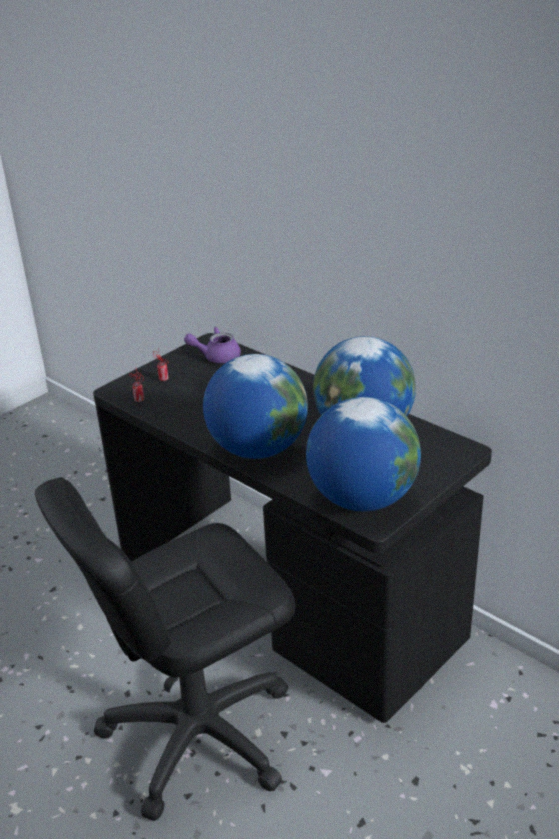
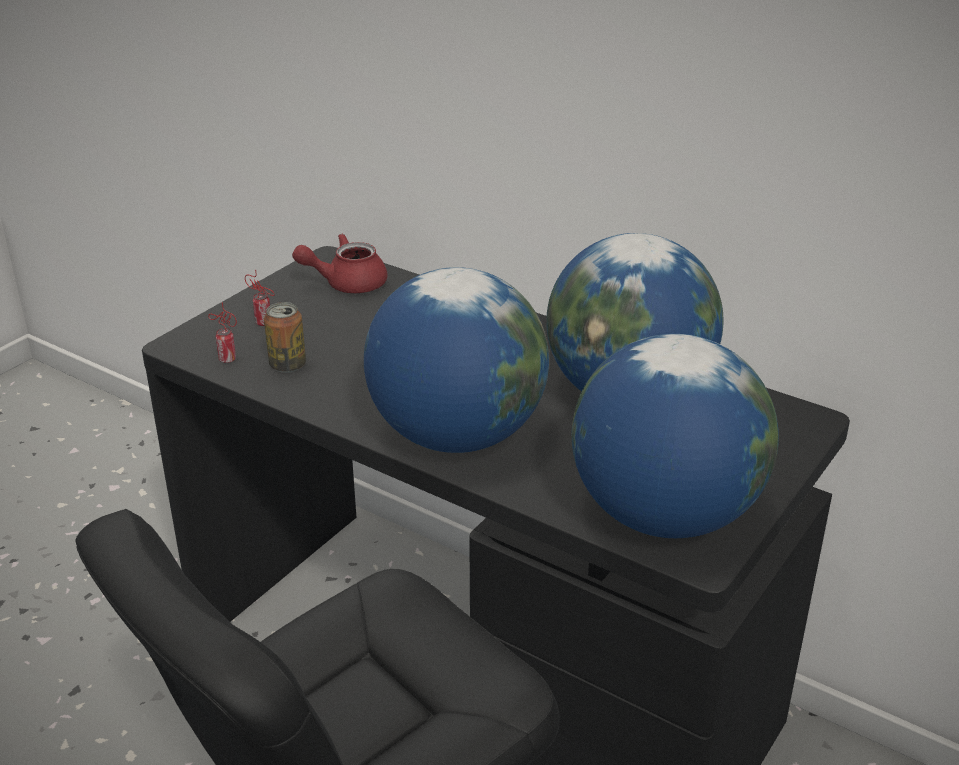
camera: 10 degrees left, 0 degrees up
(172, 405) = (287, 365): none -> can
(216, 357) = (346, 283): purple teapot -> red teapot

